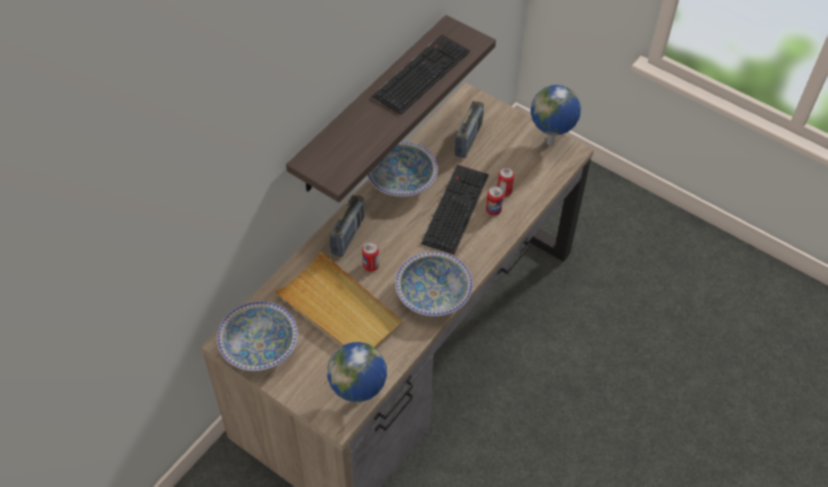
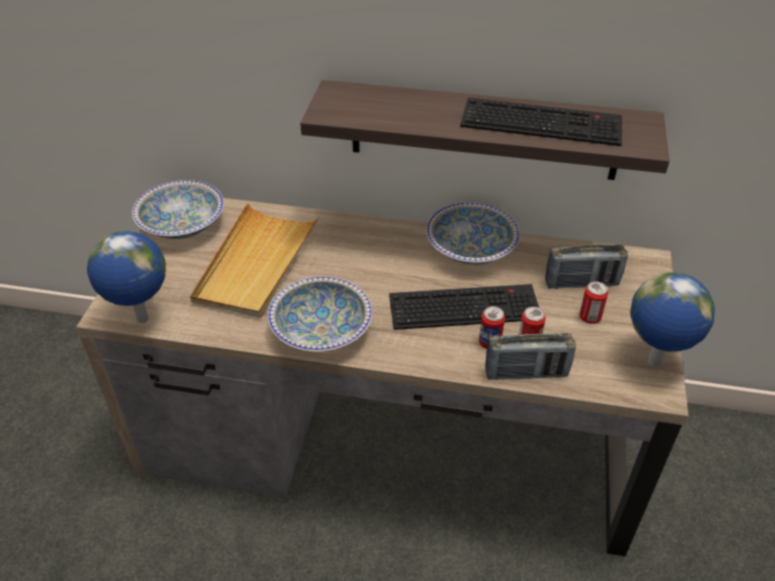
camera: 65 degrees right, 10 degrees down
(348, 235) = (361, 236): radio -> radio (526, 373)
(371, 266) = (331, 267): can -> can (589, 317)

